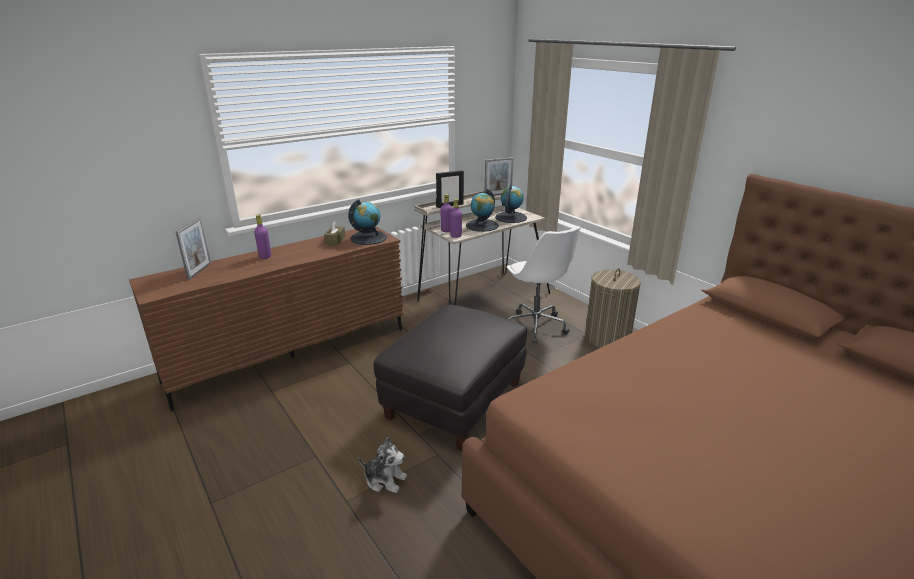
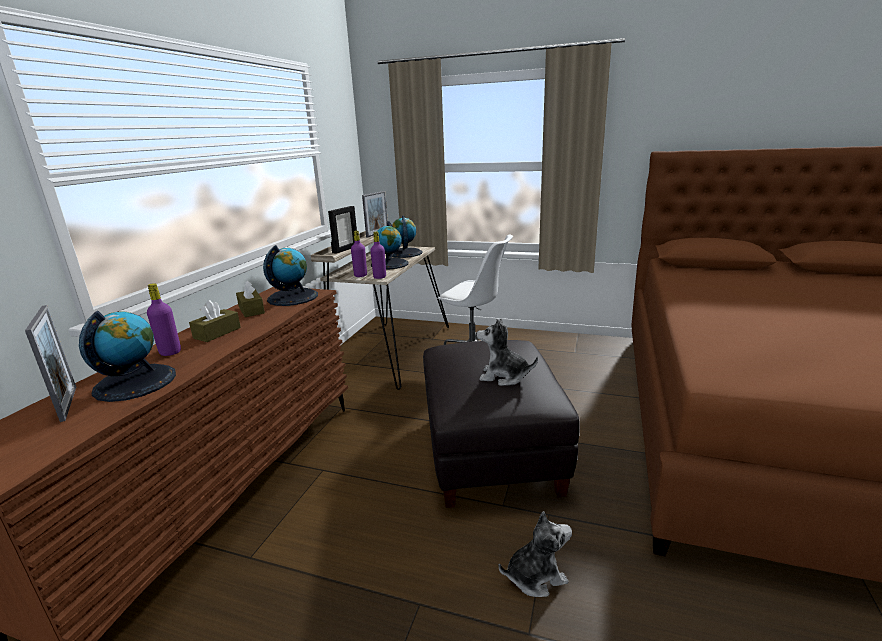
camera: 35 degrees left, 5 degrees down
(232, 269) = (135, 382): none -> globe
(299, 251) = (217, 333): none -> brown tissue box
(448, 344) = (503, 376): none -> plush toy
(607, 338) = (540, 345): laundry basket -> none

